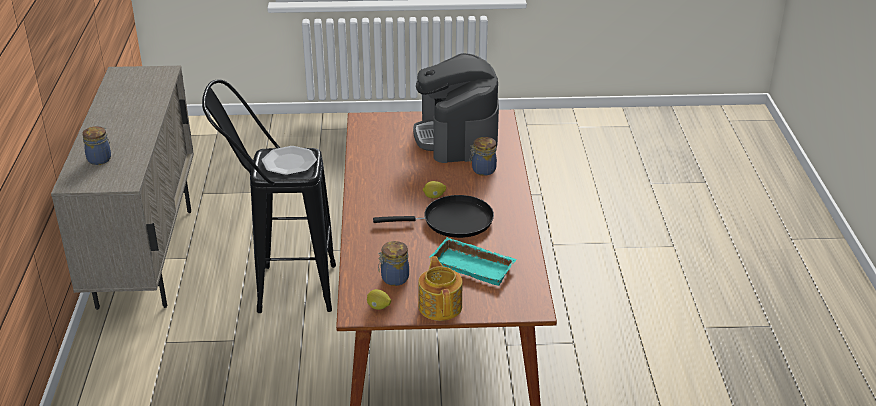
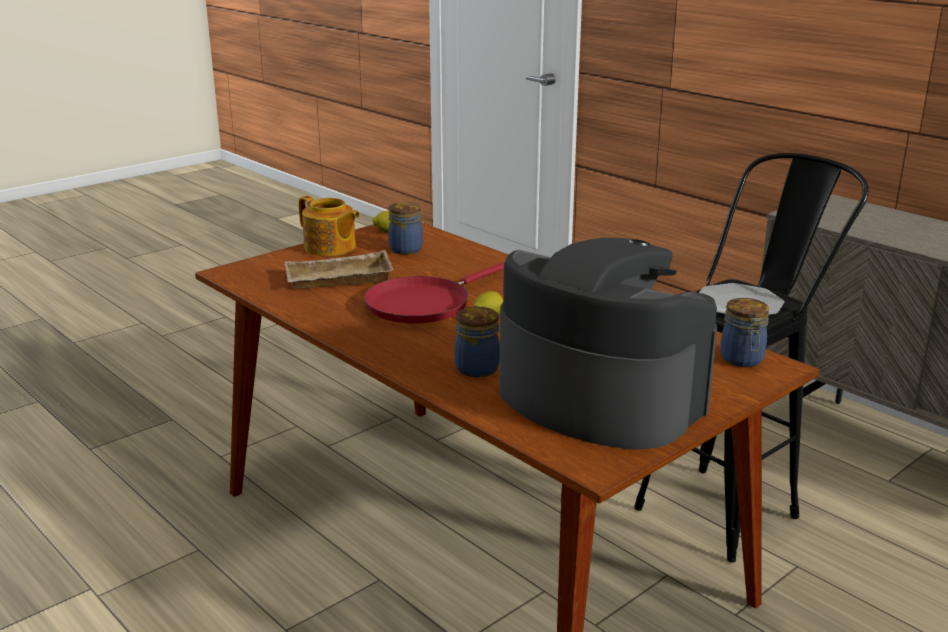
camera: 140 degrees right, 10 degrees down
(100, 159) = (873, 218): jar -> jar (742, 360)
(452, 221) = (423, 304): black frying pan -> red frying pan
(474, 265) = (337, 280): turquoise tray -> beige tray

